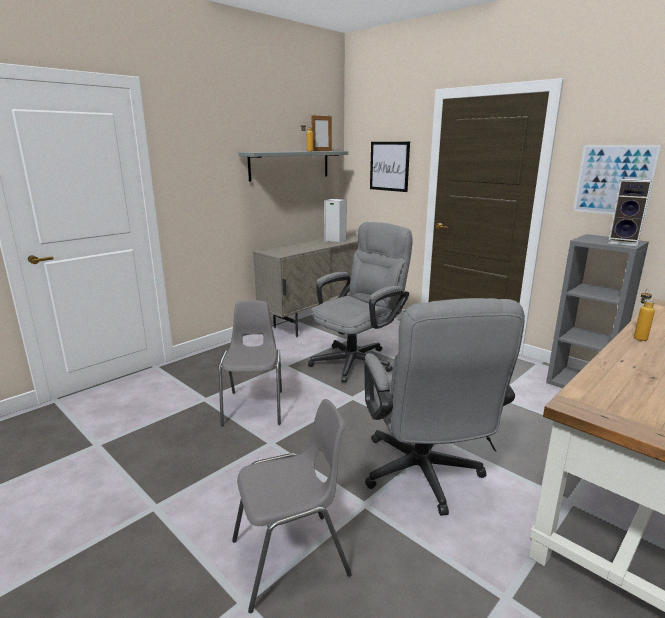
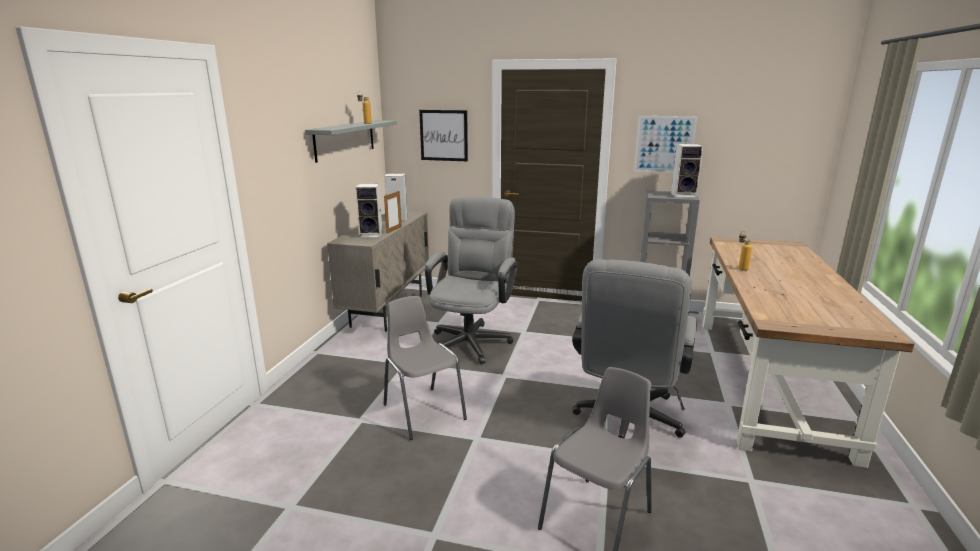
camera: 30 degrees left, 0 degrees up
(295, 250) = (372, 235): none -> speaker
(322, 151) = (373, 122): picture frame -> picture frame (394, 230)
(424, 477) = (626, 421): grey office chair -> grey office chair turned 60 degrees clockwise

